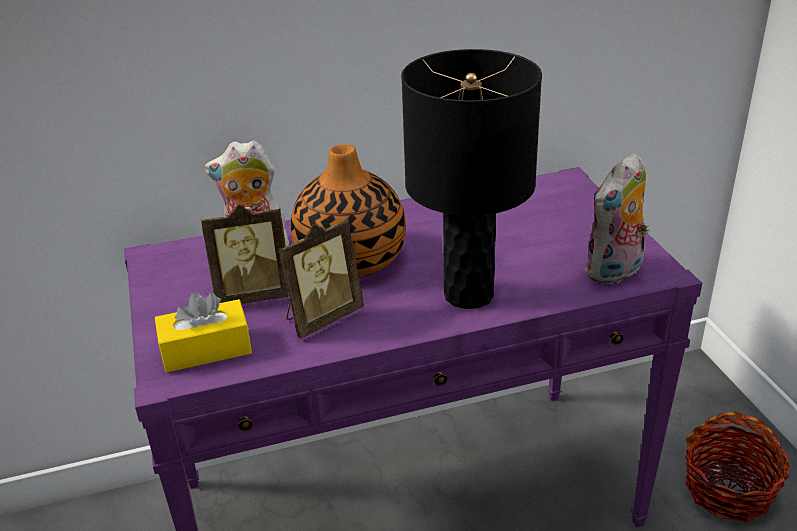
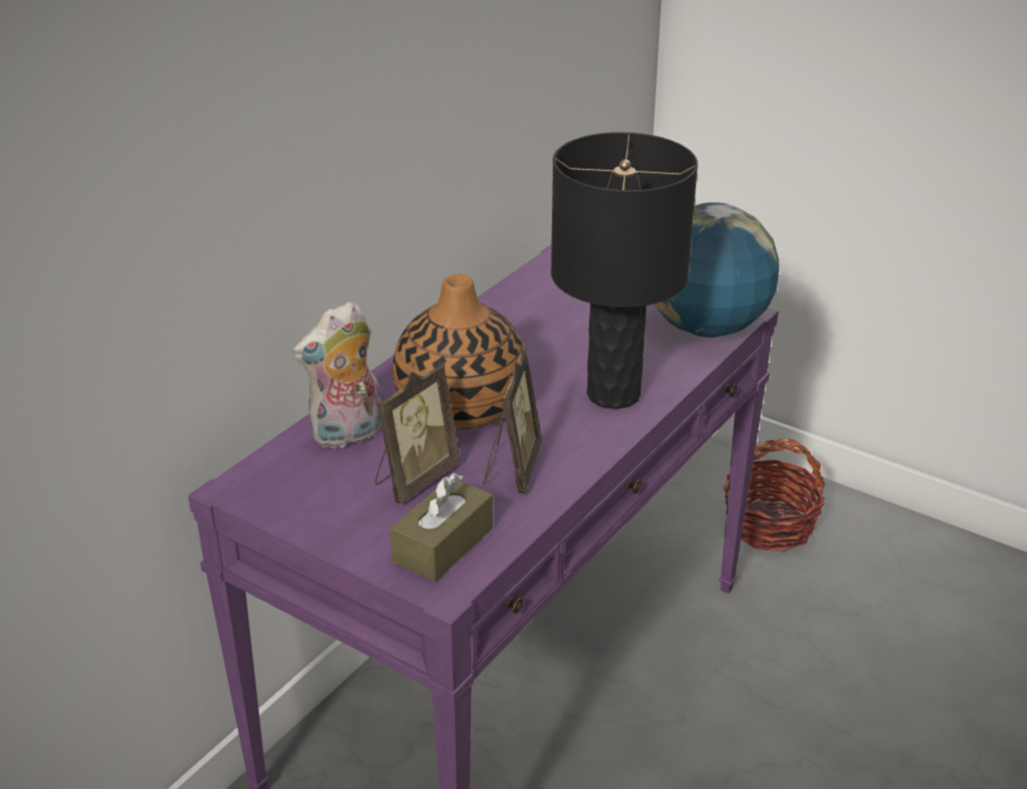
camera: 40 degrees left, 0 degrees up
(206, 349) = (443, 545): yellow tissue box -> brown tissue box
(615, 272) = (706, 328): plush toy -> globe

